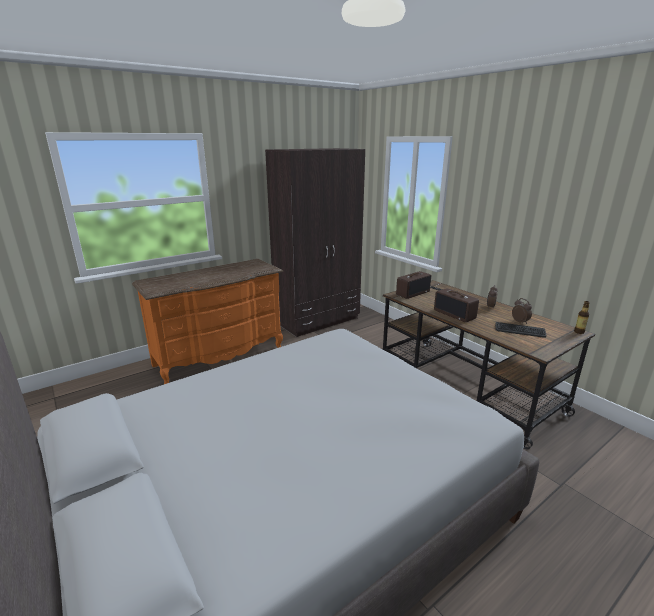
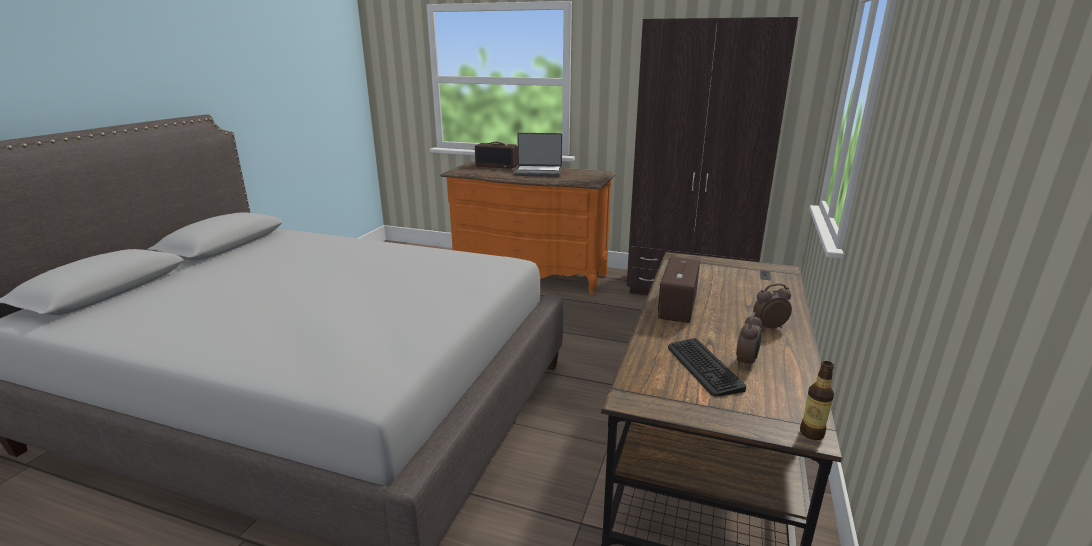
camera: 55 degrees right, 0 degrees up
(219, 272) = (538, 172): none -> laptop
(412, 293) = (708, 265): radio -> radio (497, 166)

